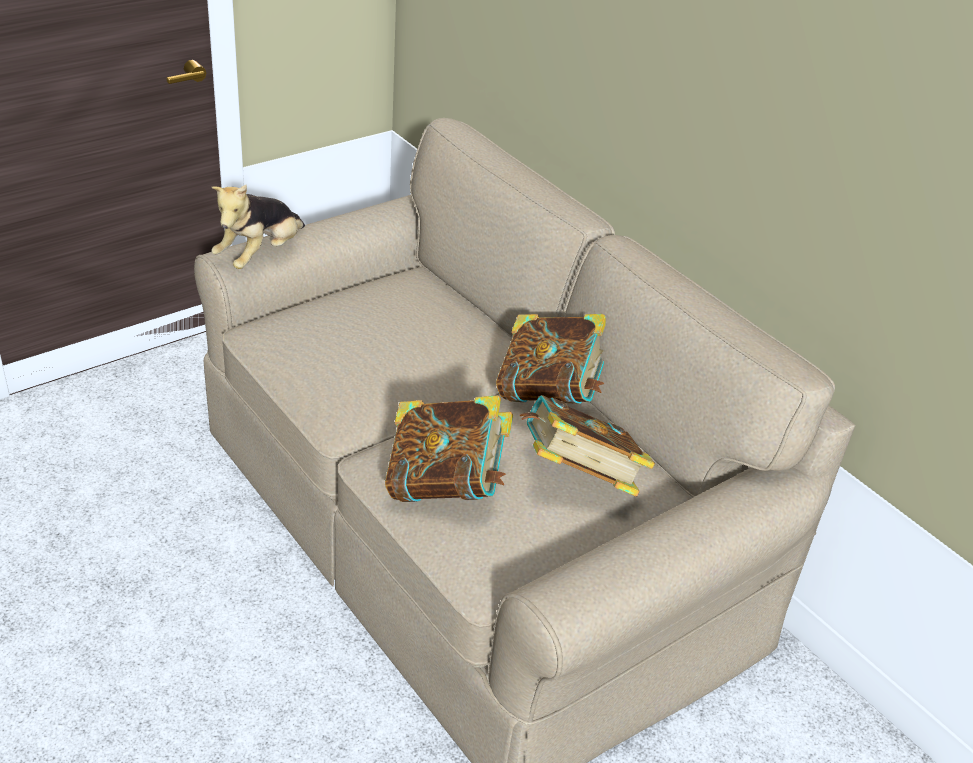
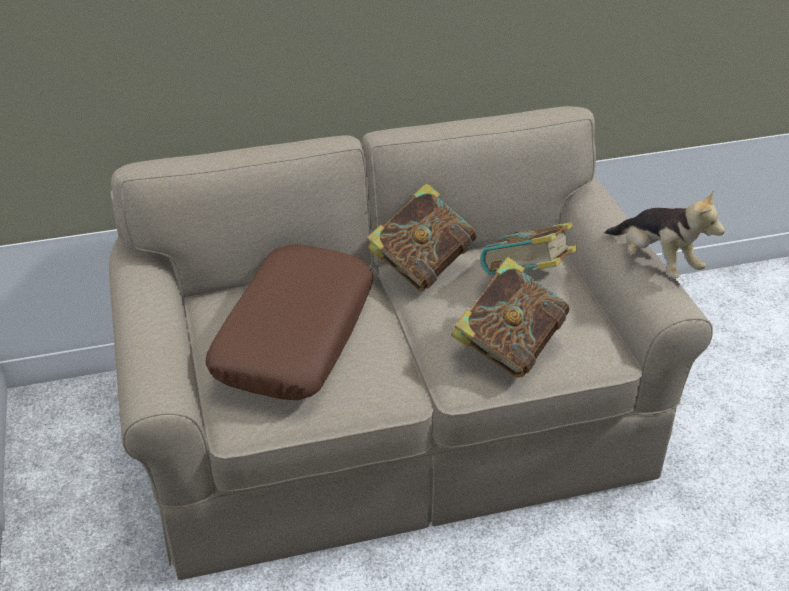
camera: 65 degrees left, 0 degrees up
(260, 255) = (168, 374): plush toy -> plush toy (656, 262)
(384, 330) = (294, 336): none -> brown pillow

